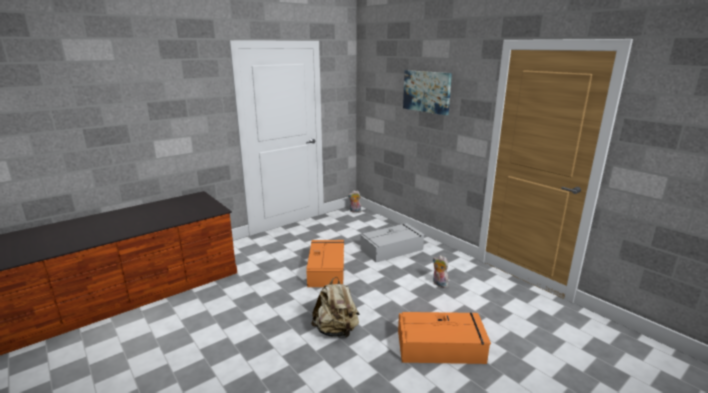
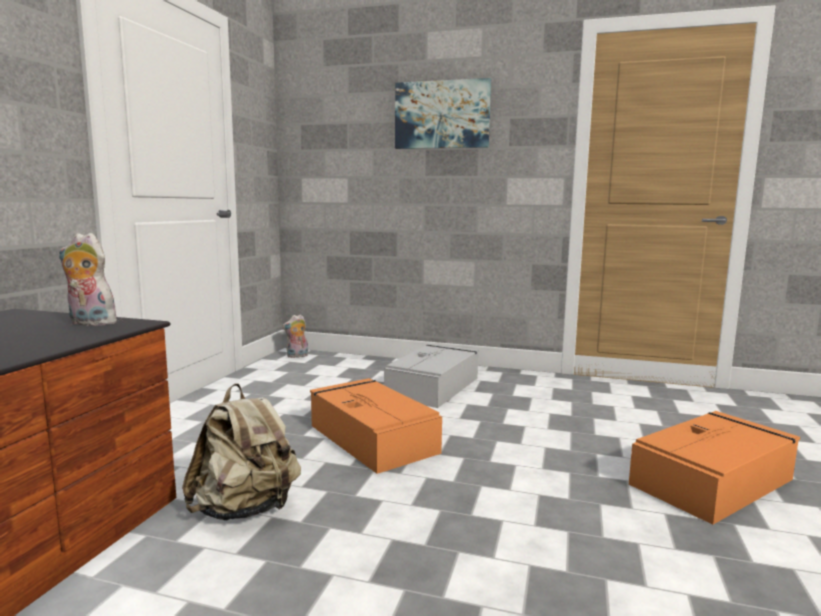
camera: 35 degrees left, 10 degrees down
(336, 330) = (542, 521): beige backpack -> beige backpack (246, 510)
(439, 284) = (568, 410): plush toy -> plush toy (89, 323)

